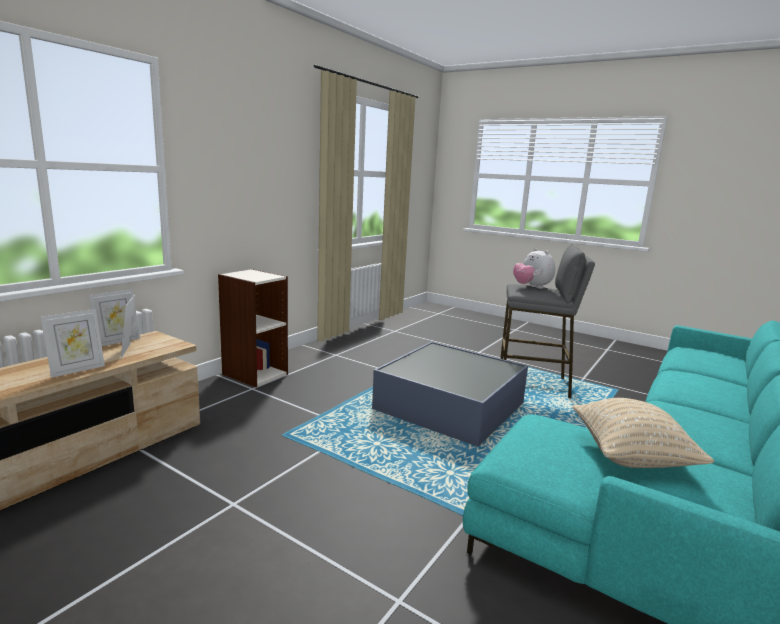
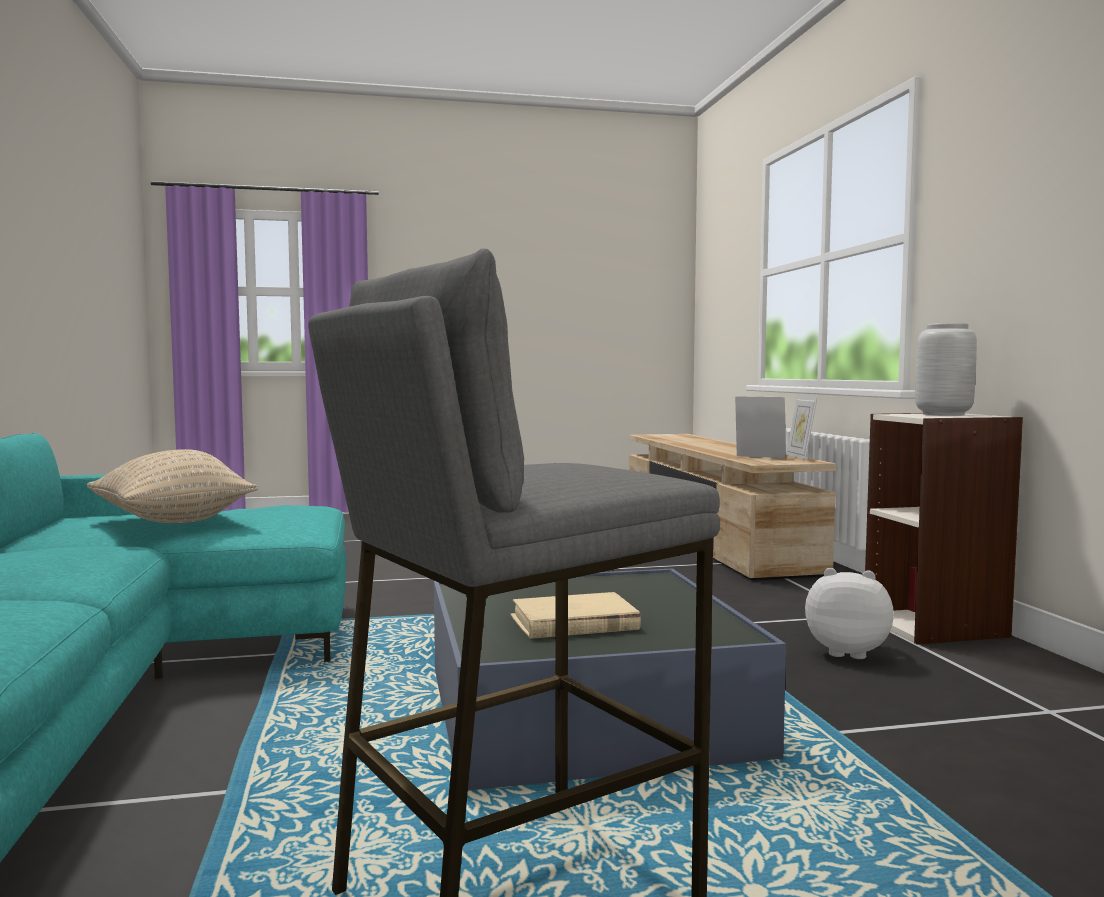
camera: 135 degrees right, 10 degrees down
(77, 370) = (718, 451): picture frame -> none
(247, 275) = (942, 414): none -> grey vase
(468, 366) = (573, 623): none -> beige book
(532, 287) = (576, 472): plush toy -> plush toy (847, 652)

